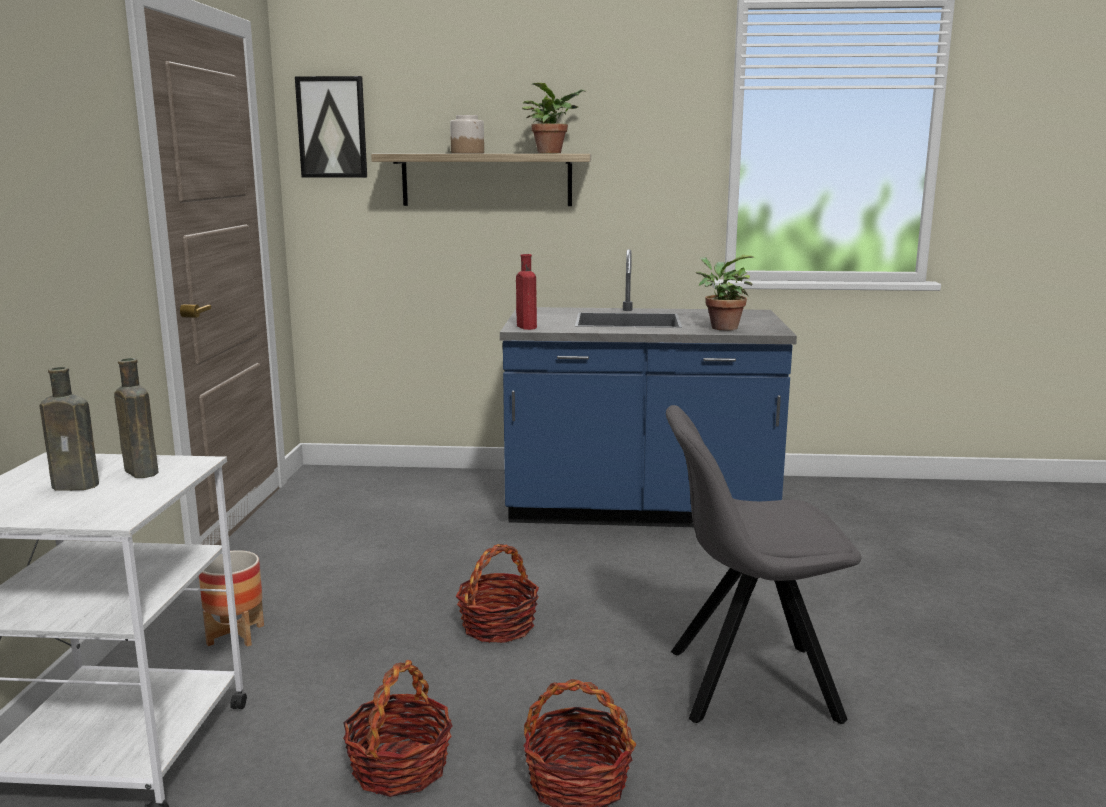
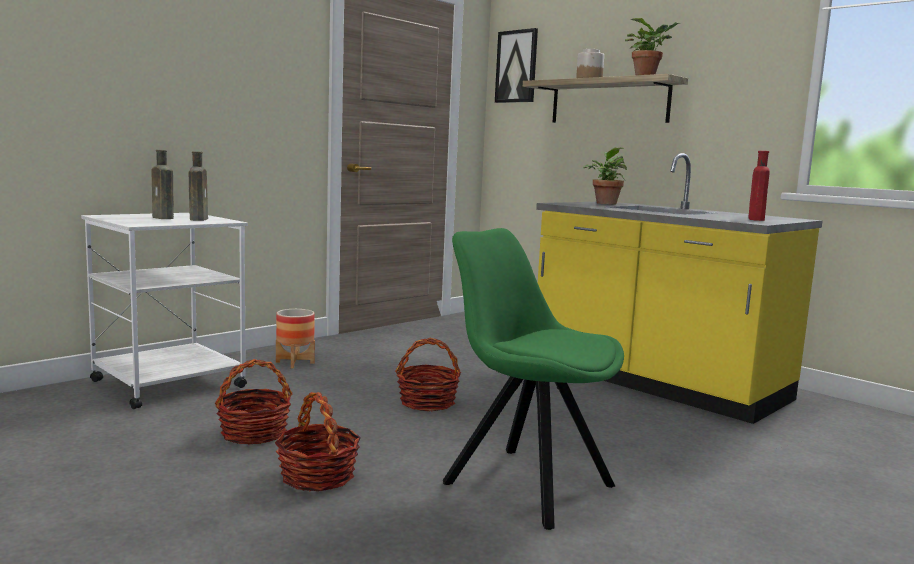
camera: 40 degrees right, 5 degrees down
(525, 327) = (564, 203): red bottle -> red bottle (755, 219)
(639, 509) = (656, 382): blue counter -> yellow counter
(720, 327) = (716, 217): potted plant -> potted plant (605, 203)
(750, 684) = (526, 484): grey chair -> green chair

